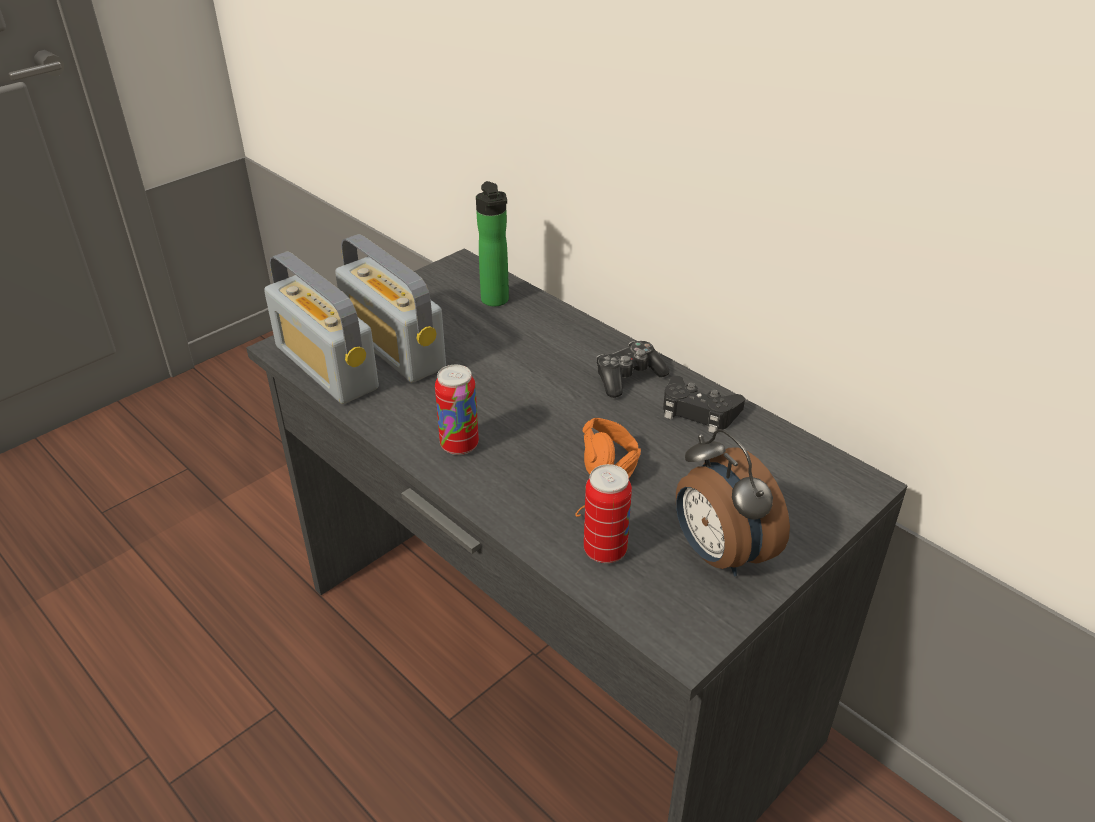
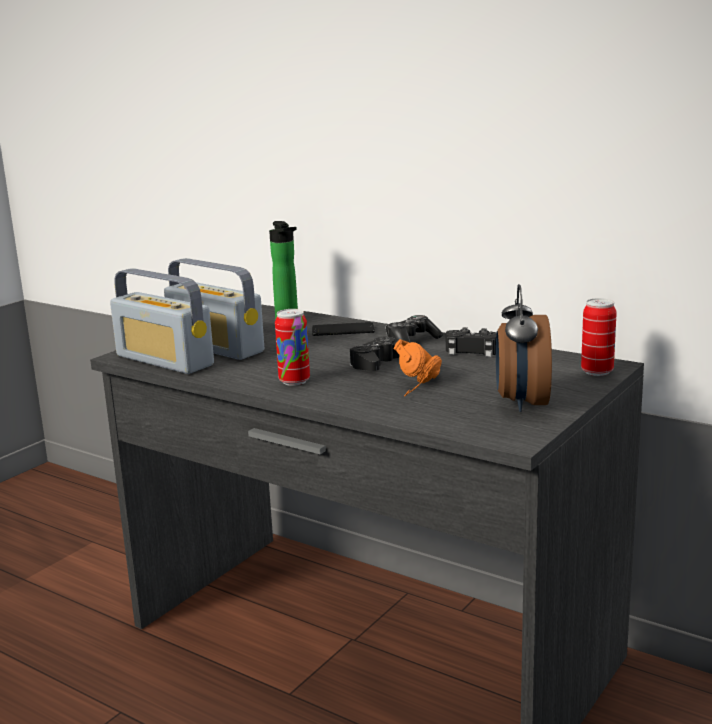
camera: 10 degrees left, 20 degrees down
(553, 335) = (343, 330): none -> phone
(572, 421) = (378, 363): none -> black game controller
(605, 551) = (434, 411): can -> can (597, 371)
(718, 554) = (521, 403): alarm clock -> alarm clock turned 45 degrees clockwise

